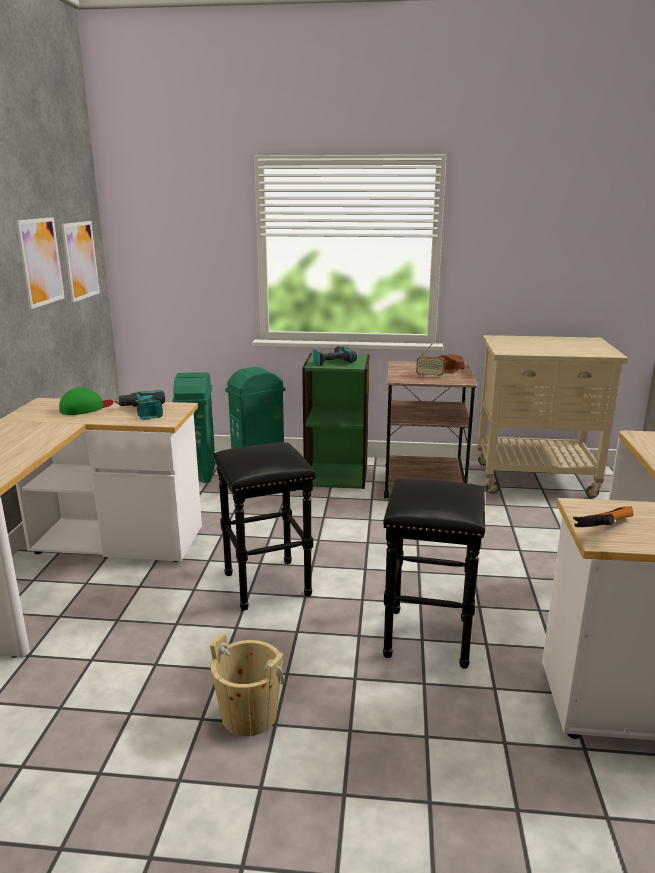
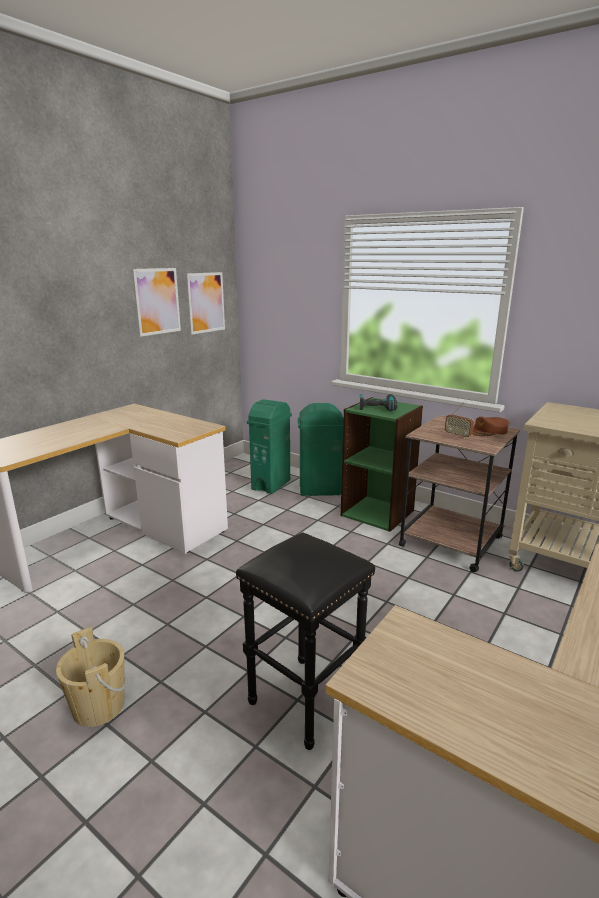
camera: 30 degrees right, 0 degrees up
(86, 408) = (148, 416): green cap -> none
(143, 412) = (177, 426): power drill -> none
(269, 584) = (227, 595): black stool -> none
(600, 529) = (385, 664): hammer -> none

